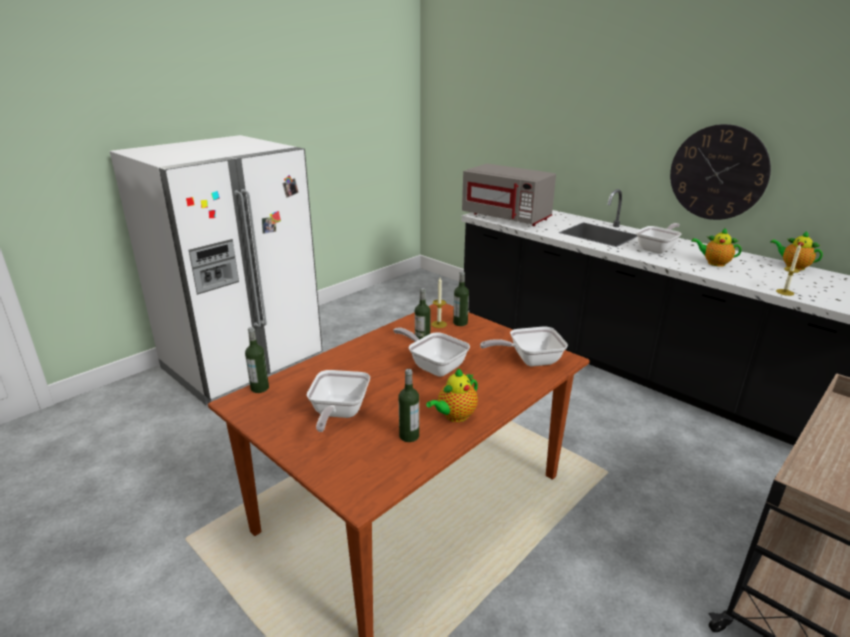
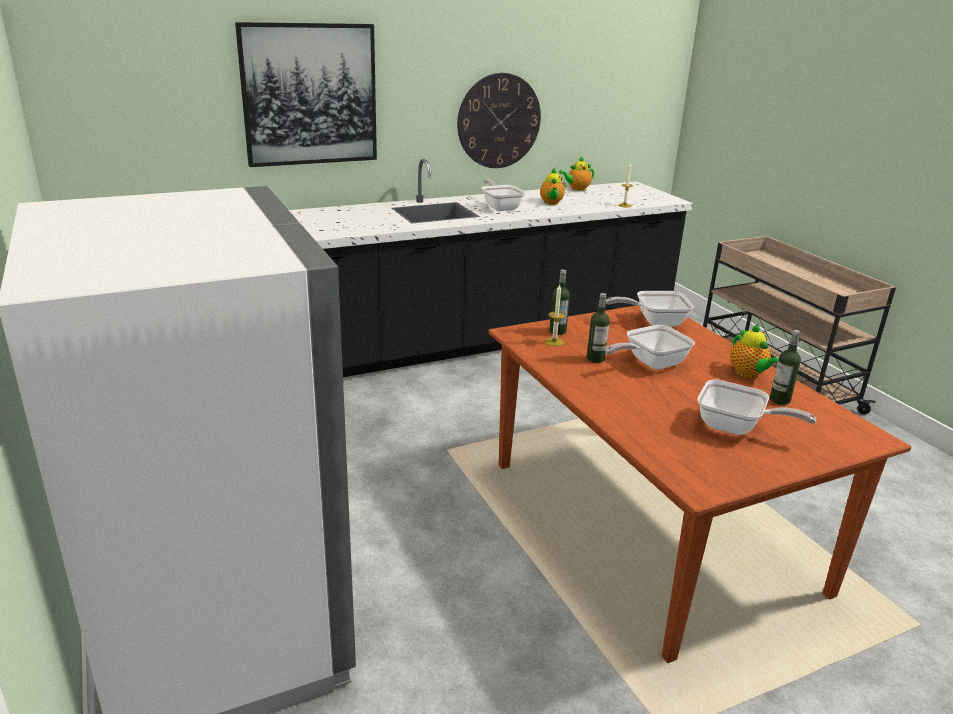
camera: 70 degrees left, 0 degrees up
(260, 388) = (670, 469): bottle -> none
(507, 217) = (326, 228): grey microwave -> none
(529, 360) = (654, 322): frying pan -> frying pan turned 75 degrees clockwise
(556, 123) = (310, 95): none -> picture
(714, 263) = (551, 203): teapot -> teapot turned 45 degrees counterclockwise

